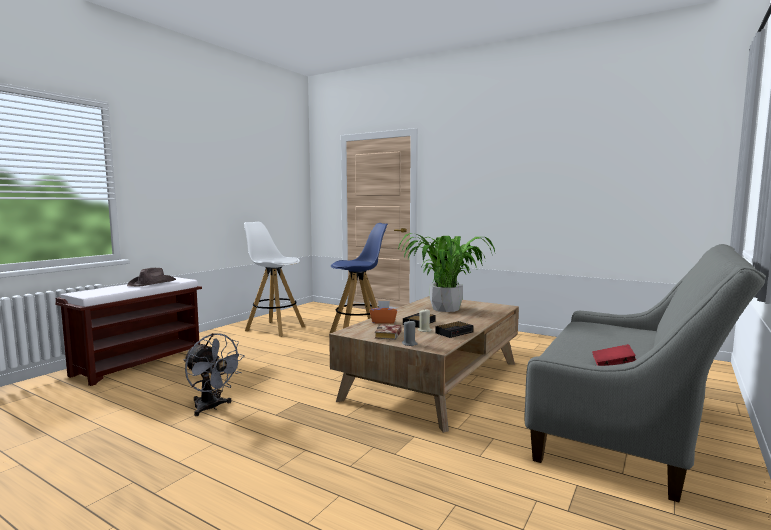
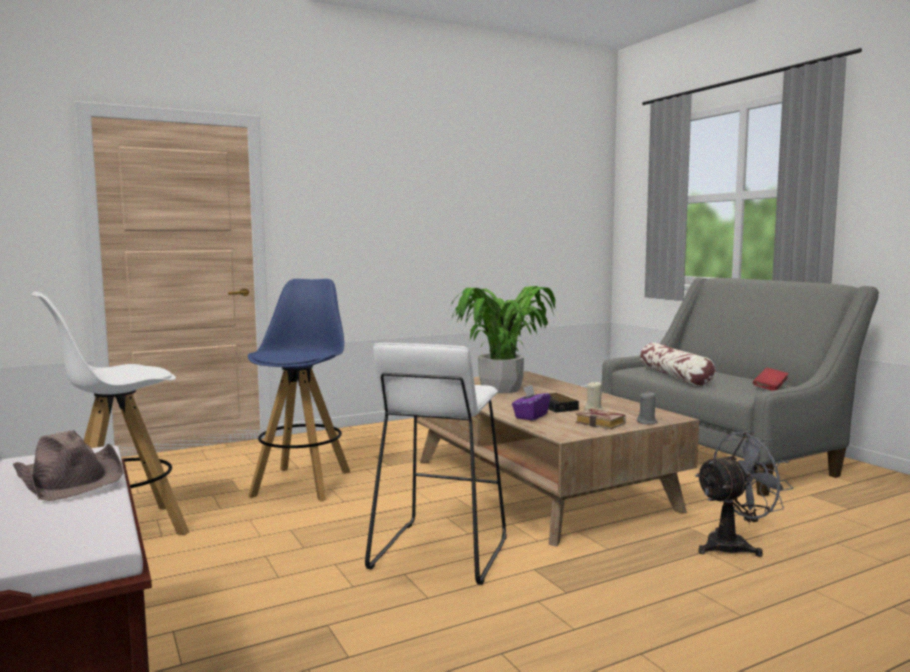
camera: 60 degrees left, 0 degrees up
(211, 408) = (492, 641): grey fan -> grey fan (734, 545)
(301, 378) = (439, 552): none -> white stool
(383, 321) = (531, 416): orange tissue box -> purple tissue box
(455, 332) = (615, 403): alarm clock -> none
(584, 335) = (675, 376): none -> pillow

